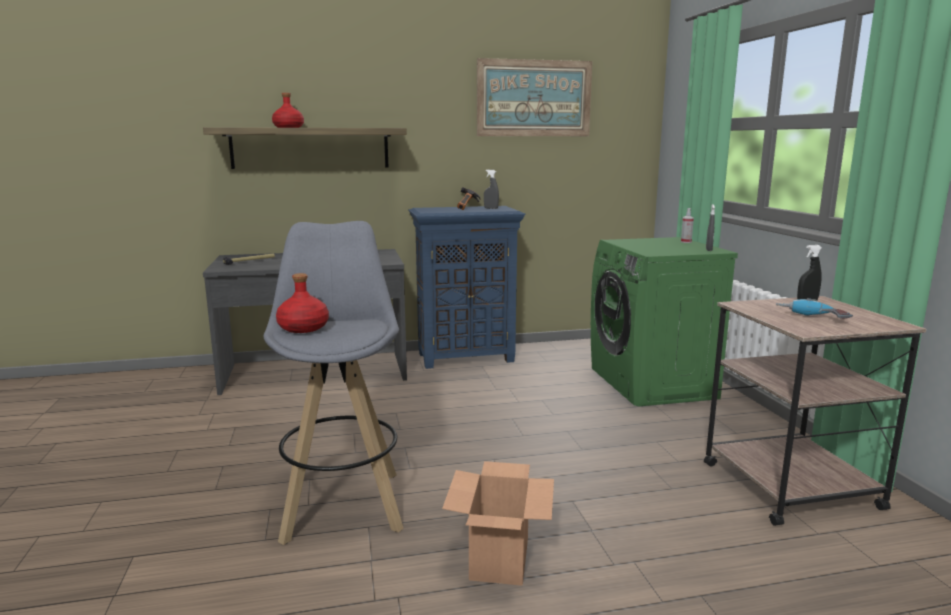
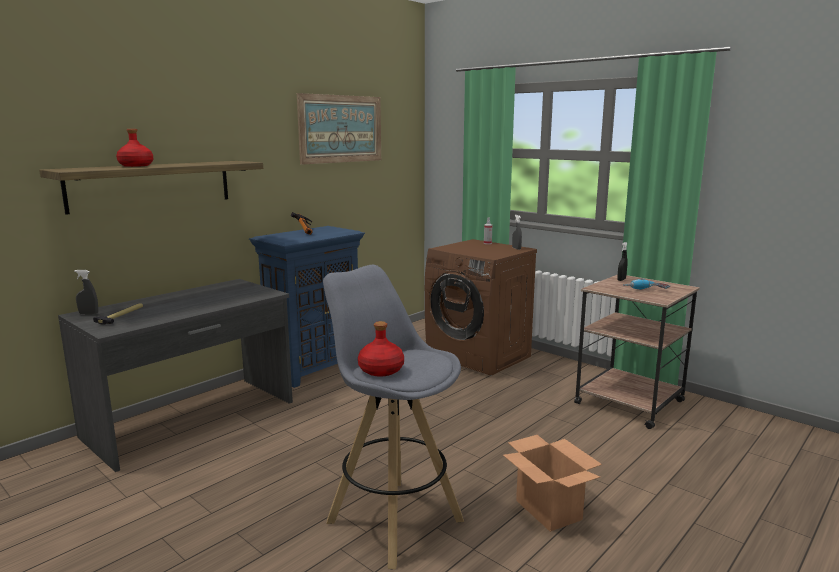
camera: 35 degrees left, 0 degrees up
(491, 208) = (328, 230): grey spray bottle -> grey spray bottle (88, 314)
(651, 386) = (478, 358): green washing machine -> brown washing machine

